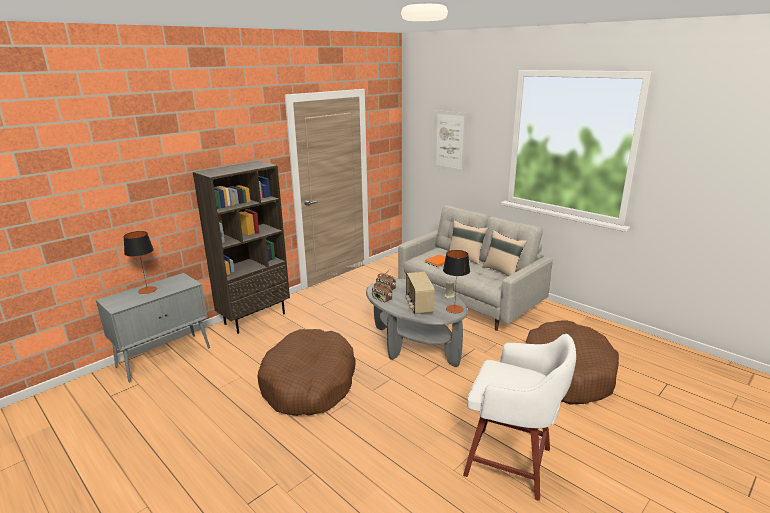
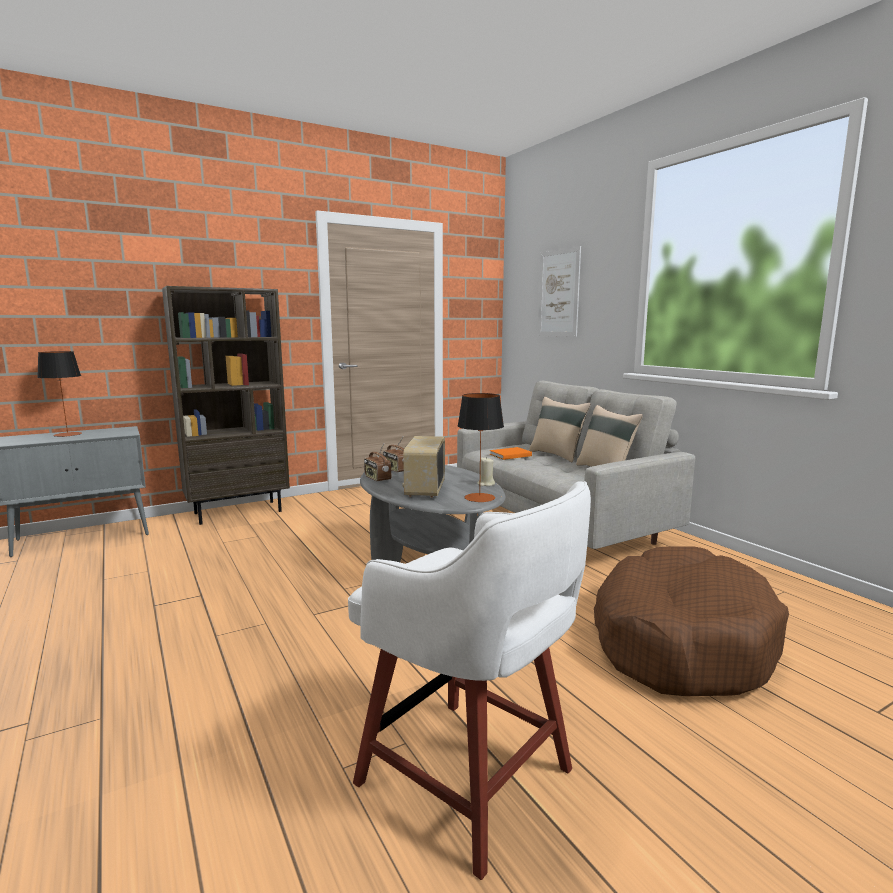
camera: 15 degrees right, 10 degrees down
(309, 383) = (229, 592): brown dog bed -> none

